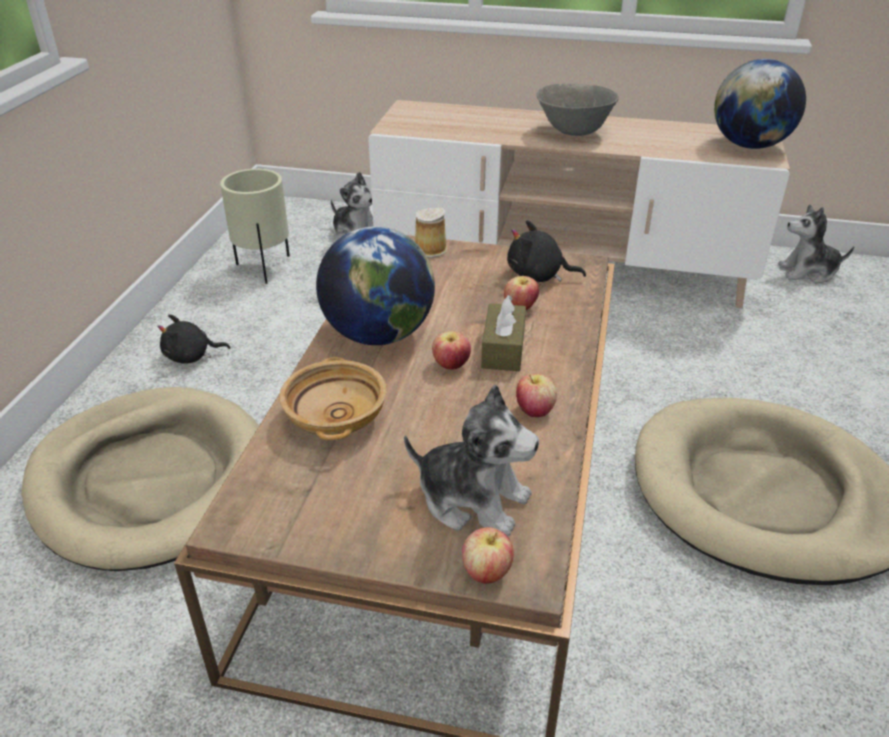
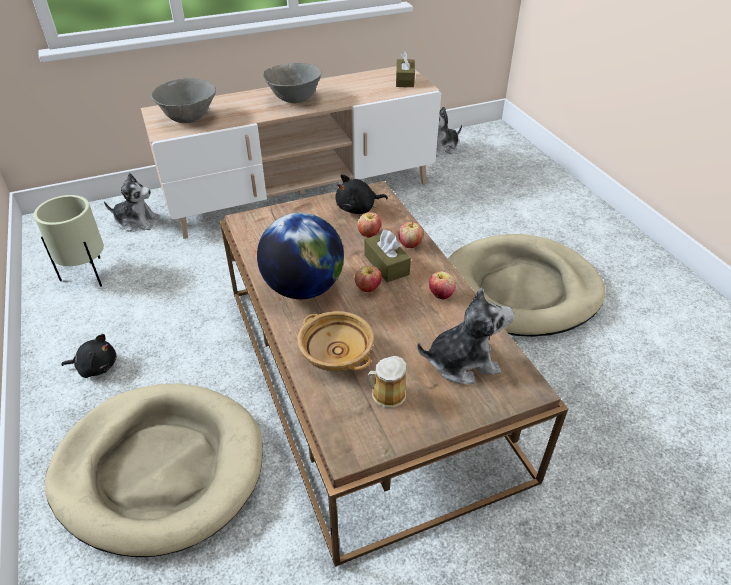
camera: 35 degrees left, 5 degrees up
(191, 356) = (96, 366): black plush toy -> black plush toy turned 135 degrees counterclockwise
(428, 249) = (271, 216): mug -> mug (386, 394)
(433, 121) = (189, 118): none -> grey bowl
(486, 572) = (509, 397): apple -> apple (410, 244)
(749, 145) = (405, 80): globe -> brown tissue box

